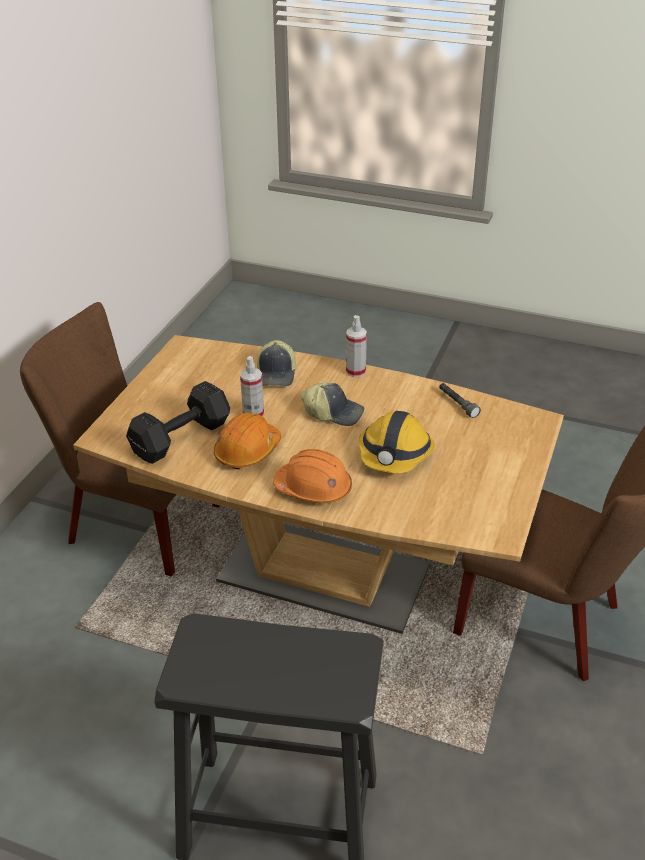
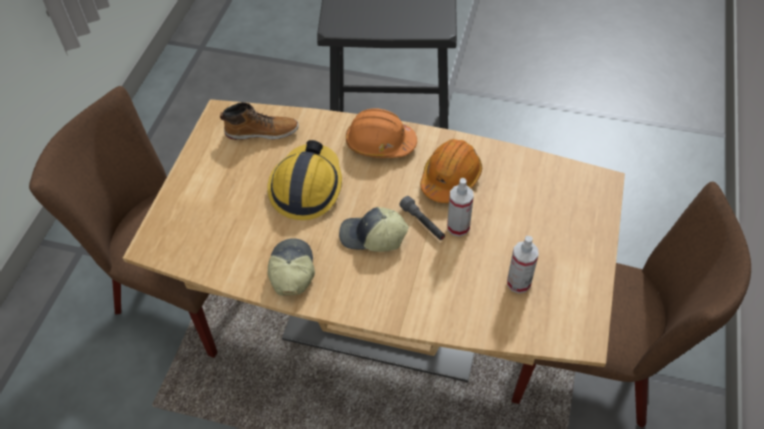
camera: 175 degrees right, 15 degrees up
(183, 437) = (520, 190): black dumbbell -> none
(277, 374) = (447, 294): cap -> cap (291, 271)
(355, 371) = (353, 308): spray bottle -> spray bottle (518, 283)
(448, 511) = (262, 131): none -> boot
(457, 404) = (236, 262): grey flashlight -> grey flashlight (423, 223)

